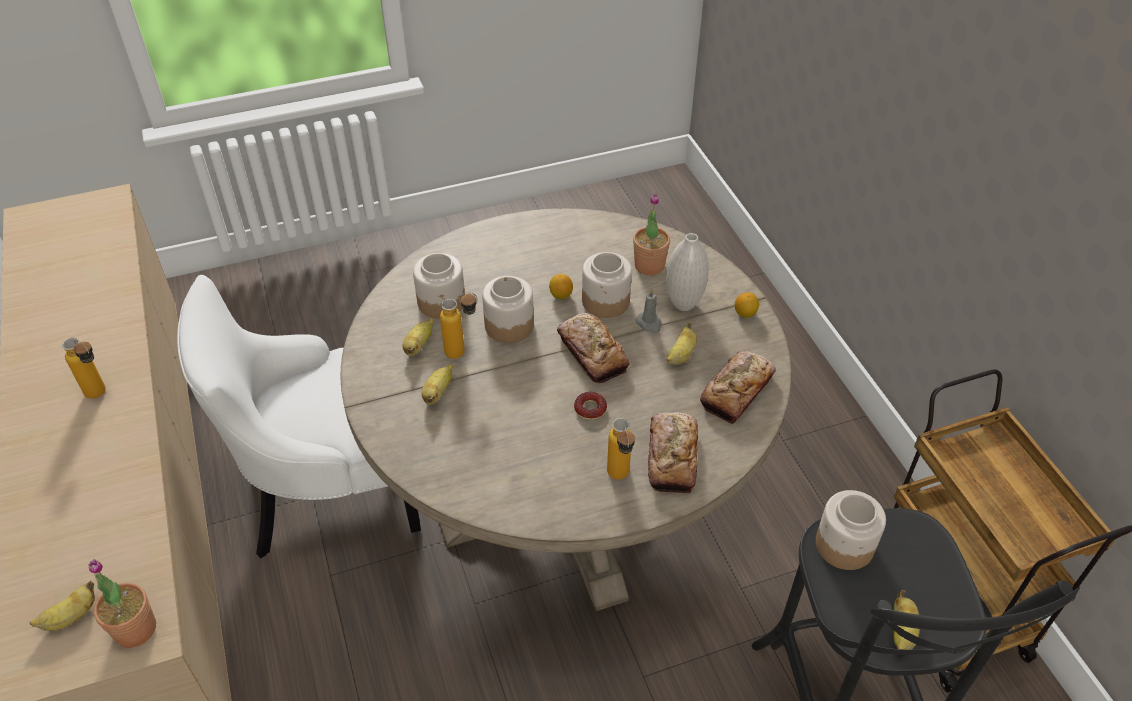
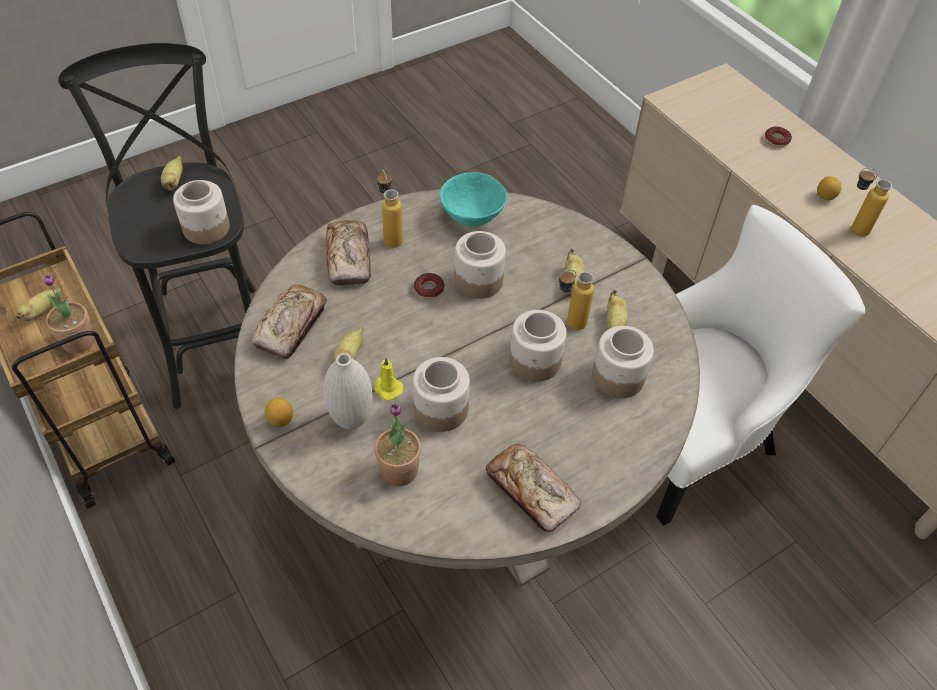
camera: 165 degrees right, 5 degrees up
(64, 534) = (776, 140): none -> donut
(71, 617) = (726, 102): banana -> banana (43, 311)
(135, 629) = (681, 103): potted plant -> potted plant (78, 341)
(516, 491) = (472, 216): none -> turquoise bowl
(534, 410) = (479, 280): none -> jar
(560, 295) = (493, 408): lemon -> lemon (825, 196)
(592, 353) = (440, 344): bread -> bread (532, 492)
(649, 324) = (387, 388): grey candle -> yellow candle

